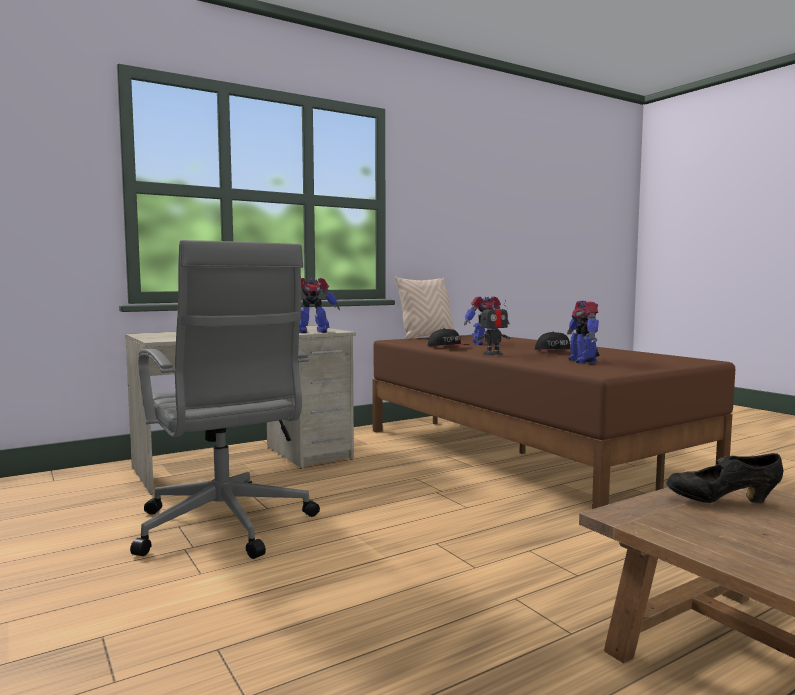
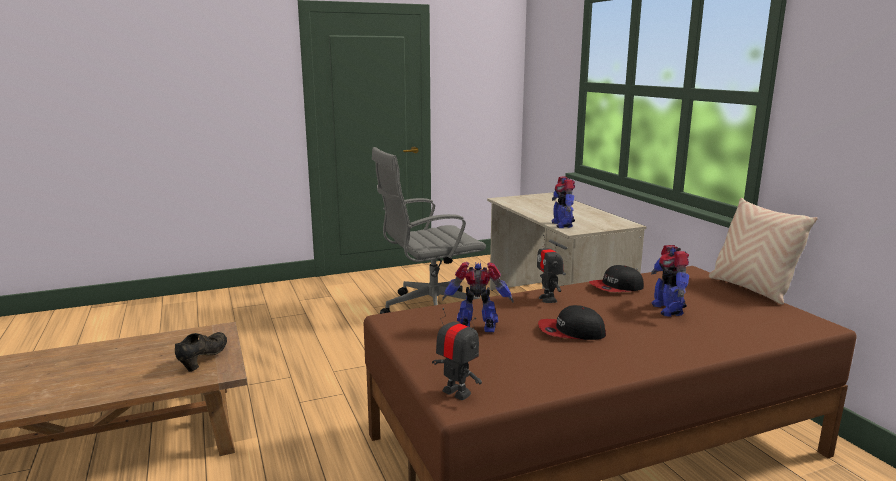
camera: 100 degrees right, 10 degrees up
(691, 361) = (456, 392): none -> toy robot

